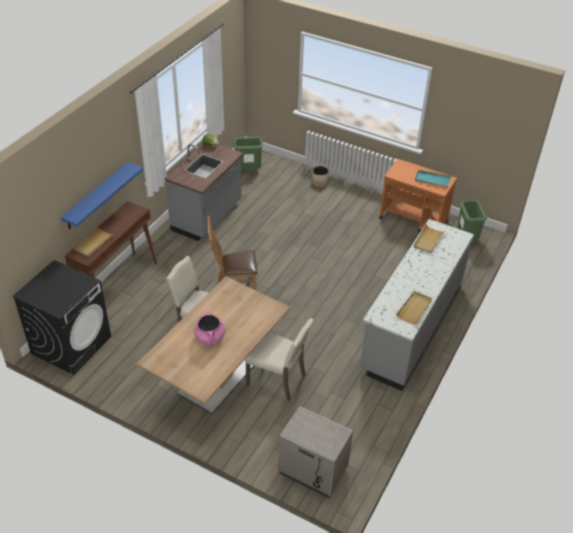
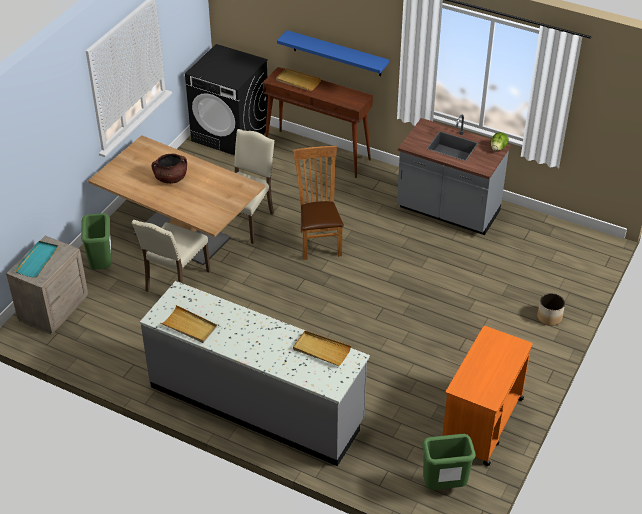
camera: 90 degrees right, 0 degrees up
(210, 337) = (171, 178): pink cooking pot -> brown cooking pot
(248, 171) = (556, 244): green trash can -> green trash can (102, 265)
(432, 180) = (483, 380): turquoise tray -> turquoise tray (38, 260)

